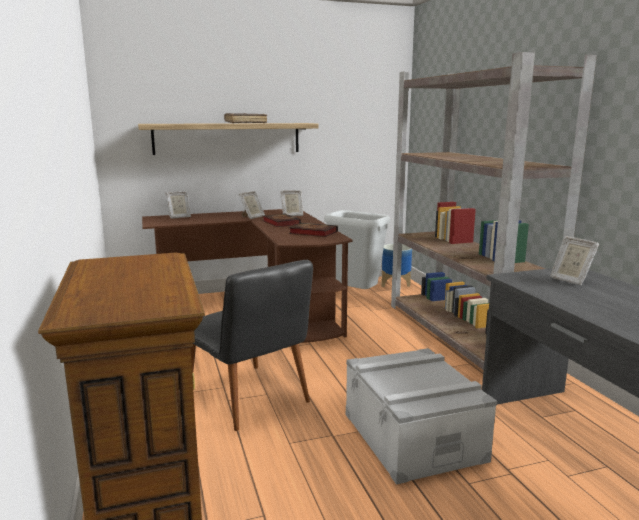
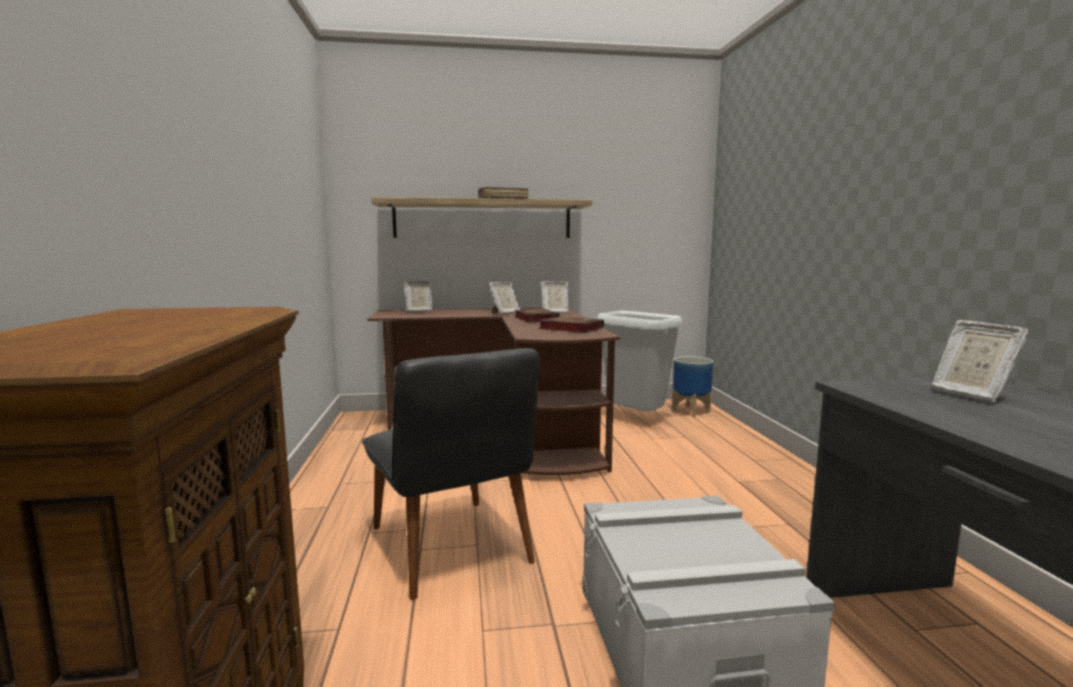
camera: 10 degrees right, 5 degrees down
(462, 334) = (779, 479): brown bookcase -> none

